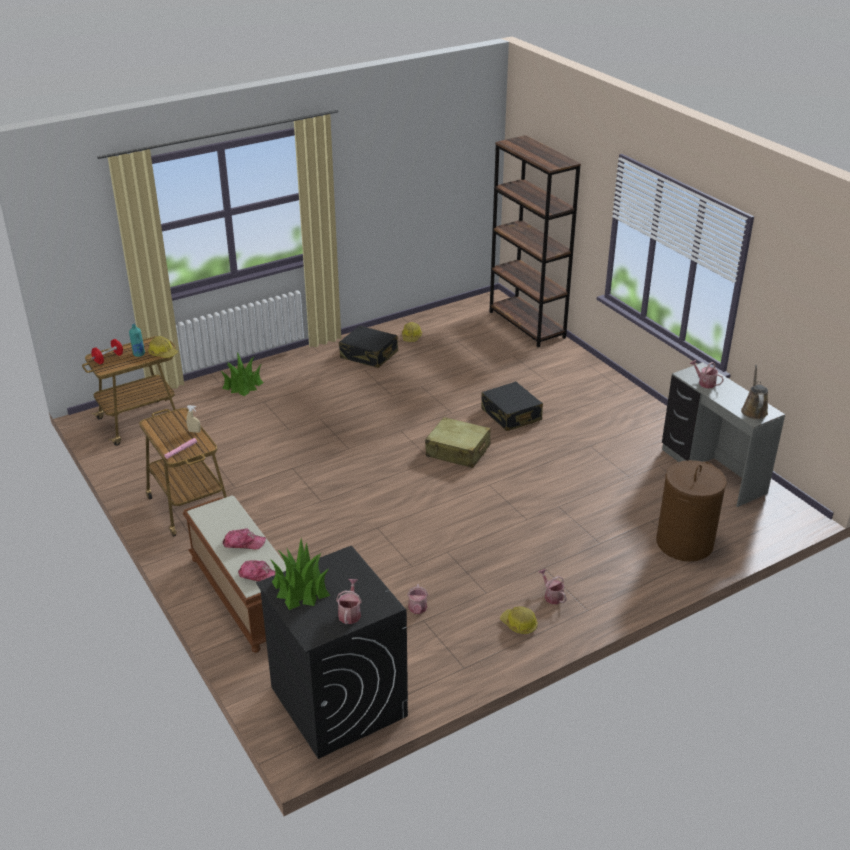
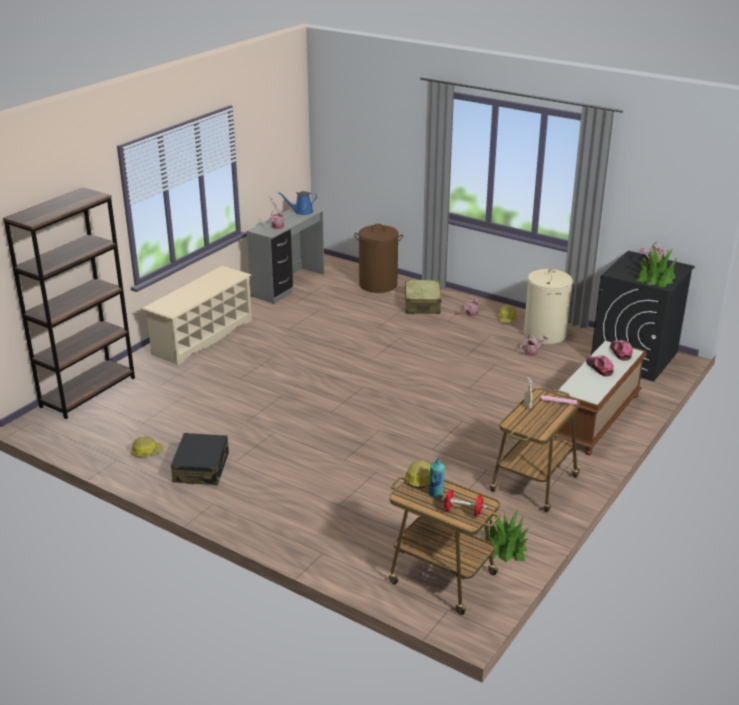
camera: 115 degrees left, 5 degrees down
(243, 385) = (316, 532): potted plant -> potted plant (504, 547)
(456, 642) = (544, 334): none -> beige laundry basket
(458, 451) = (340, 378): beige suitcase -> beige suitcase (422, 304)
(511, 415) = (267, 367): black suitcase -> none
(599, 391) = (202, 337): none -> beige shoe rack
(754, 410) = (301, 212): brown watering can -> blue watering can

